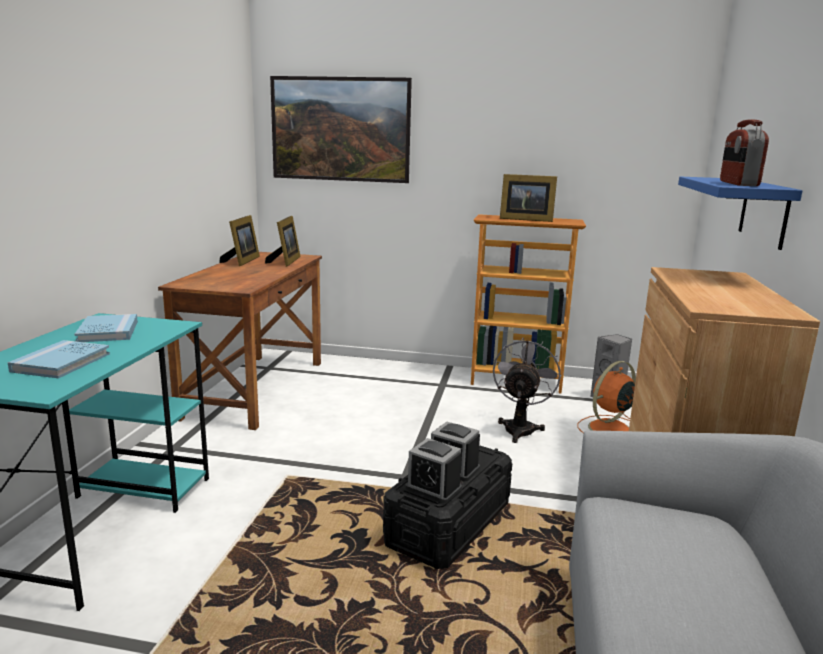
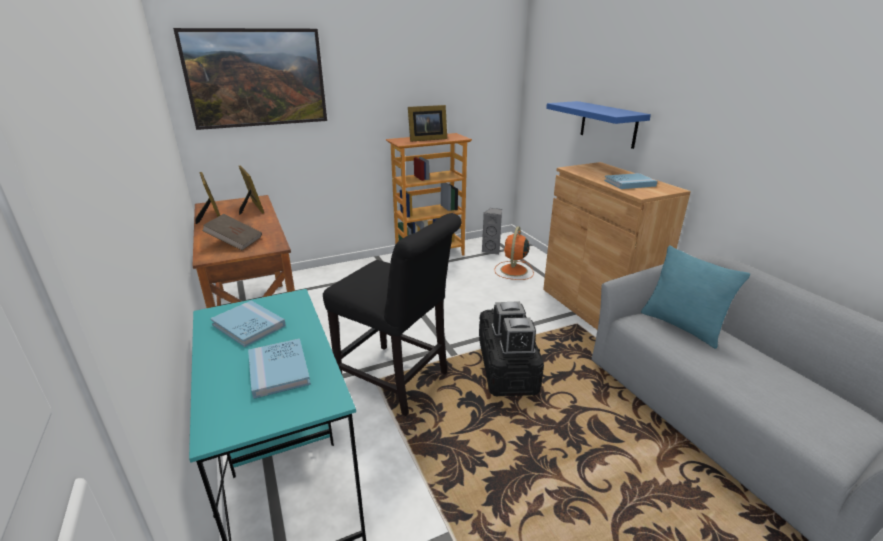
camera: 35 degrees left, 10 degrees up
(220, 279) = (235, 242): none -> brown book
(307, 486) = (398, 381): none -> black chair
(520, 427) = (470, 287): grey fan -> none
(682, 541) = (681, 326): none -> turquoise pillow
(723, 296) = (629, 183): none -> blue book
(737, 183) = (608, 111): radio -> none

